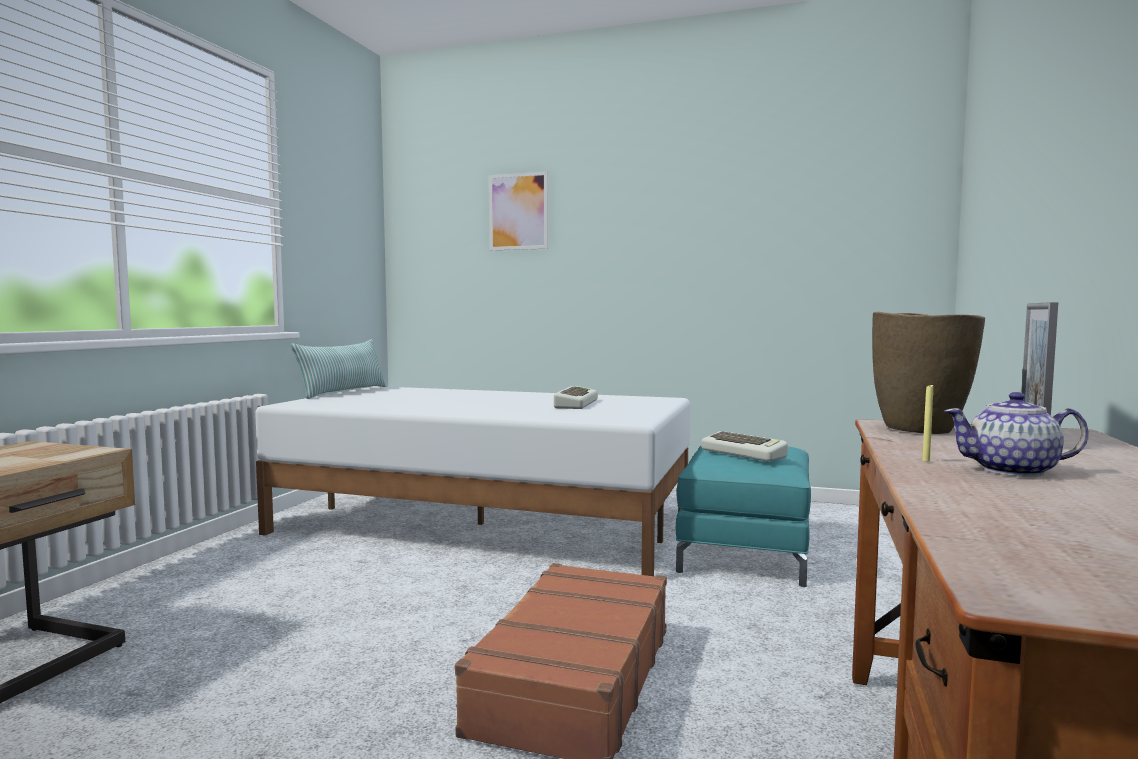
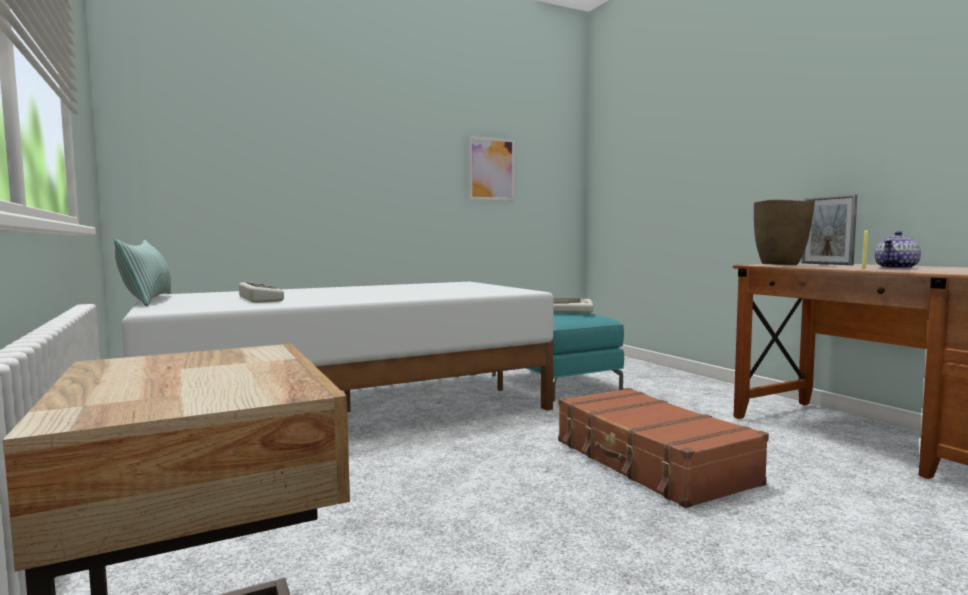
camera: 45 degrees left, 0 degrees up
(518, 211) = (275, 115): picture -> picture (491, 169)
(574, 404) = (428, 288): keyboard -> keyboard (258, 299)

